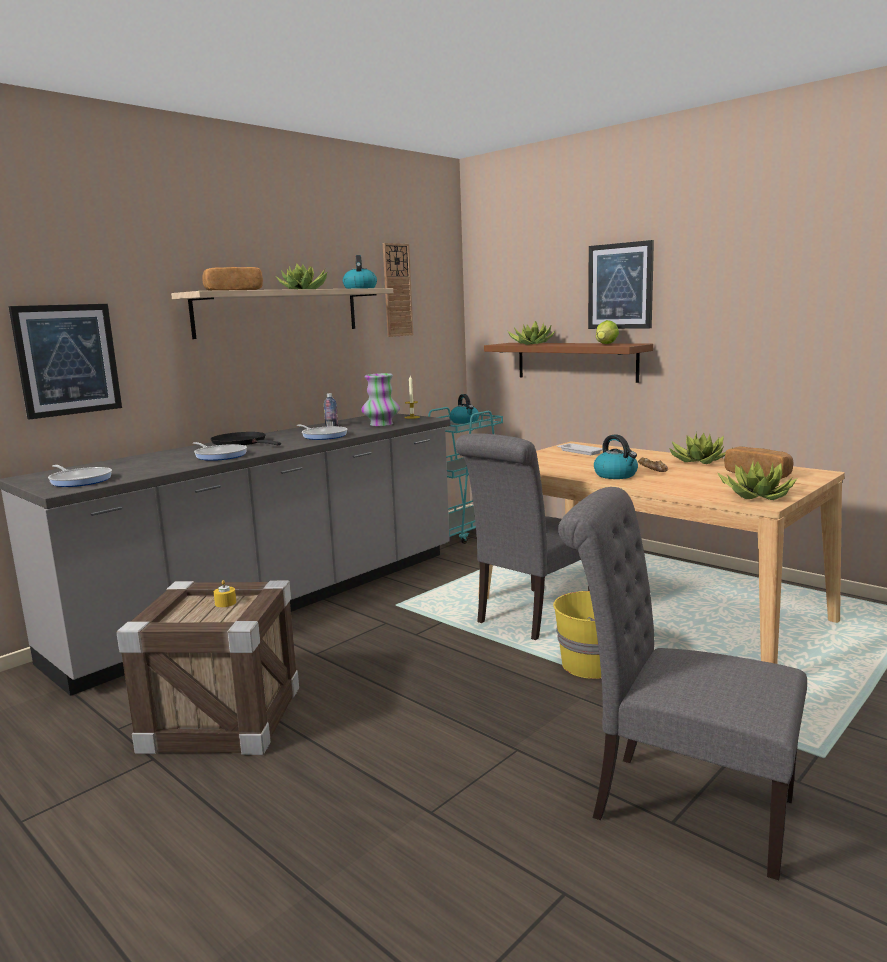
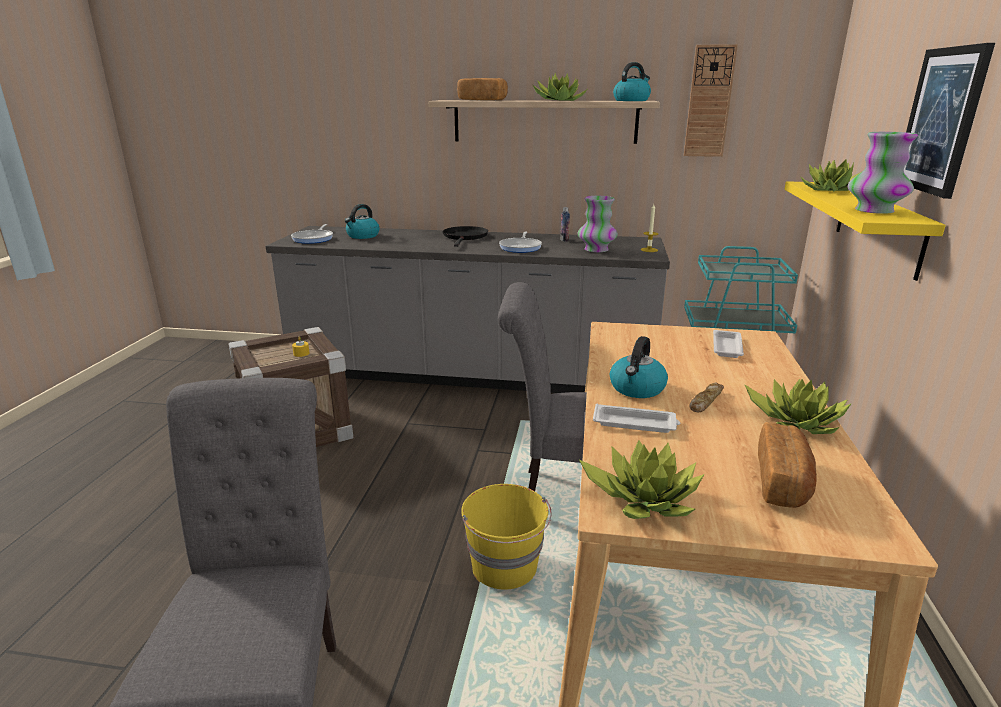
camera: 55 degrees right, 10 degrees up
(67, 359) = (358, 149): picture -> none
(219, 455) = (415, 243): frying pan -> none
(465, 422) = (761, 270): kettle -> kettle (362, 236)
(576, 361) = (878, 226): brown shelf -> yellow shelf
(605, 344) = (874, 211): lettuce -> vase
(665, 483) = (636, 423): none -> white tray

